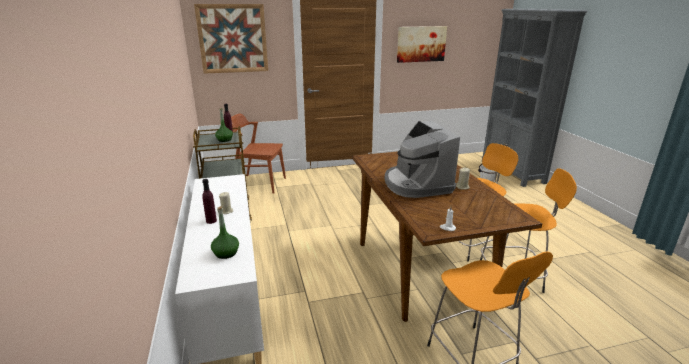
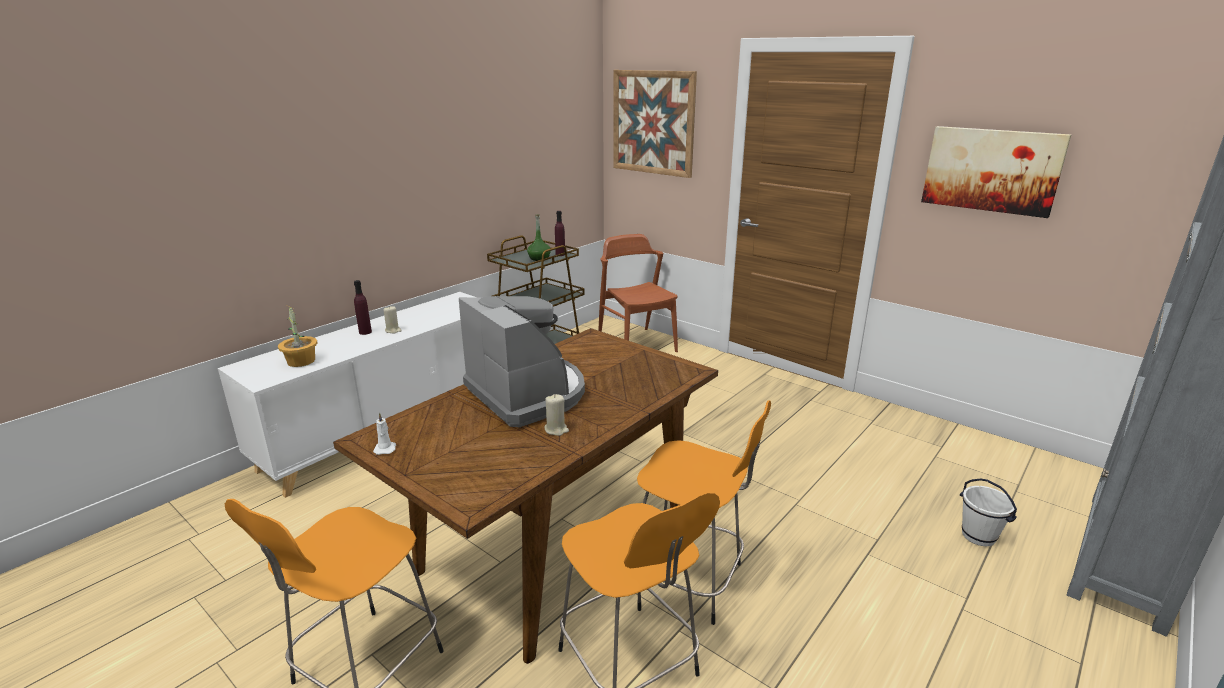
camera: 55 degrees right, 0 degrees up
(226, 253) = (300, 361): green bottle -> potted plant
(416, 184) = (528, 393): coffee machine -> coffee machine turned 105 degrees clockwise

